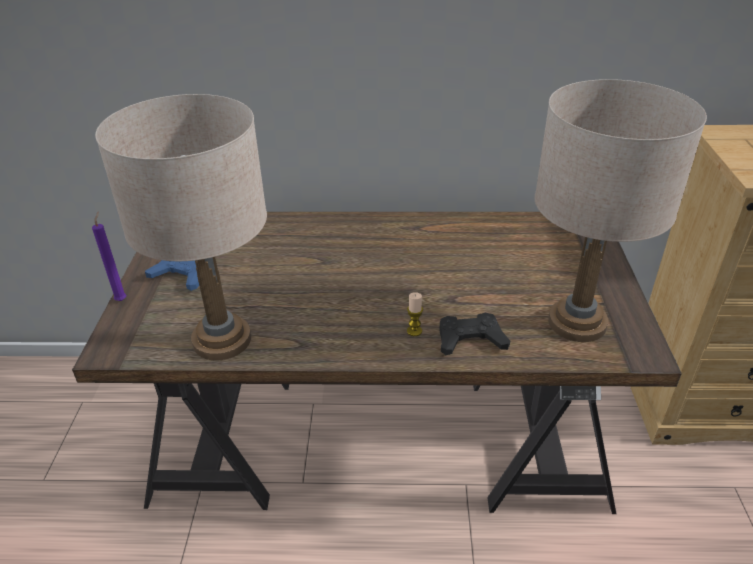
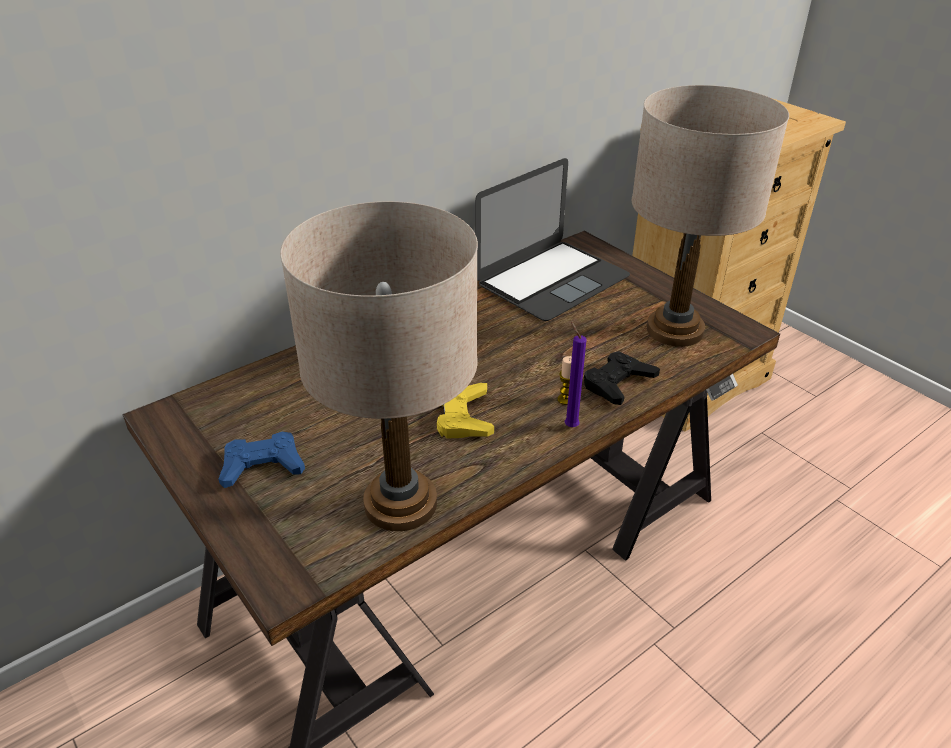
camera: 40 degrees left, 0 degrees up
(122, 299) = (221, 527): purple candle -> purple candle (569, 425)
(329, 306) = (463, 417): none -> yellow game controller
(523, 239) = (552, 280): none -> laptop

